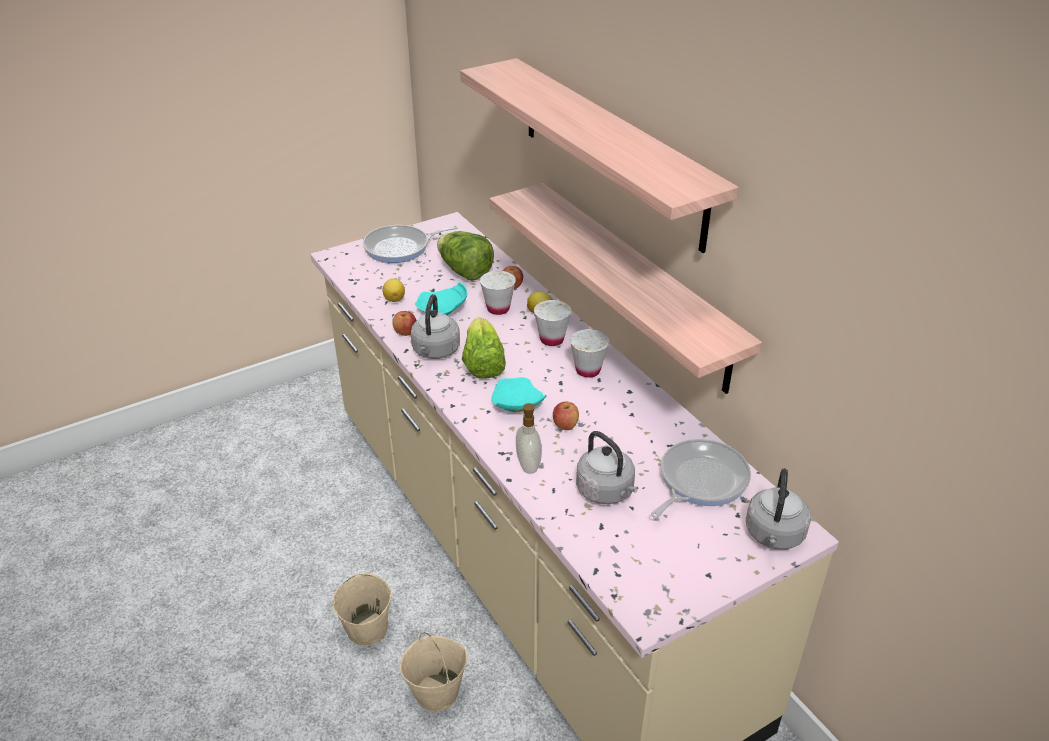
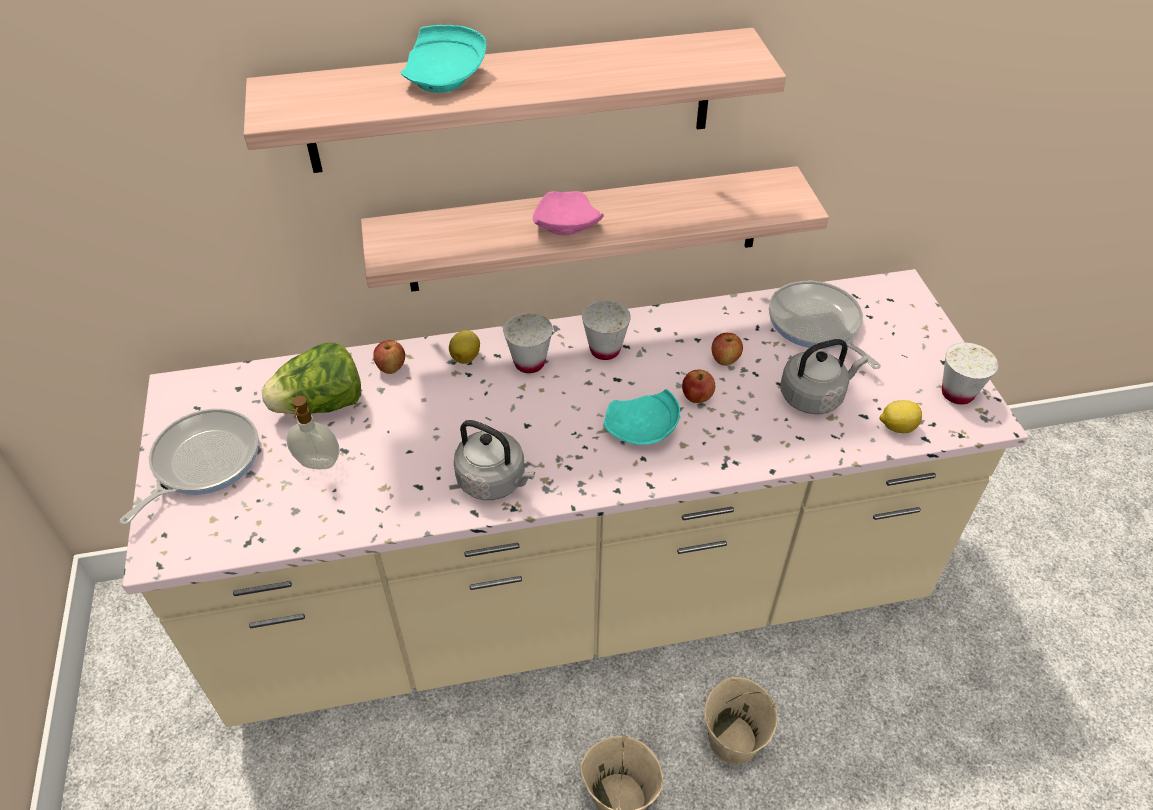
camera: 70 degrees left, 10 degrees up
(394, 299) = (338, 499): lemon -> lemon (896, 427)
(400, 248) = (202, 462): frying pan -> frying pan turned 150 degrees counterclockwise
(405, 333) = (432, 504): apple -> apple (724, 360)
(443, 309) = (401, 450): turquoise plate -> turquoise plate (445, 77)
(483, 363) = (545, 439): lettuce -> none
(498, 309) = (434, 394): white cup -> white cup (957, 393)
(527, 465) = (753, 448): soap dispenser -> soap dispenser (318, 464)
(588, 251) = (565, 227): none -> pink plate
(774, 535) = (902, 303): grey kettle -> none

